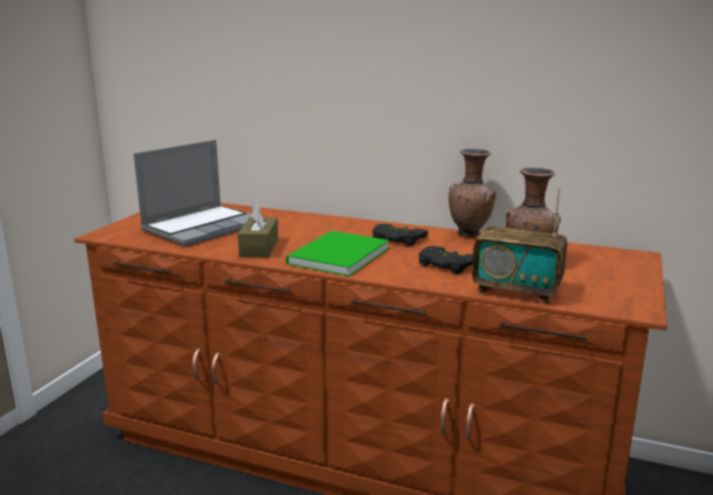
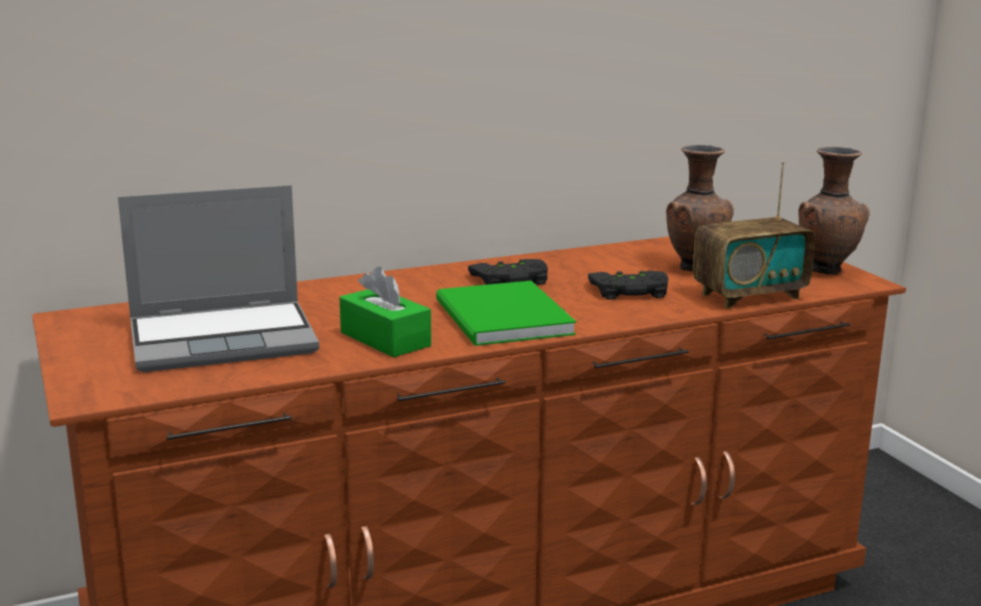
camera: 45 degrees left, 0 degrees up
(203, 227) = (225, 338): laptop -> laptop turned 75 degrees clockwise
(259, 248) = (385, 339): brown tissue box -> green tissue box
(470, 235) = (568, 254): brown vase -> brown vase (826, 270)

